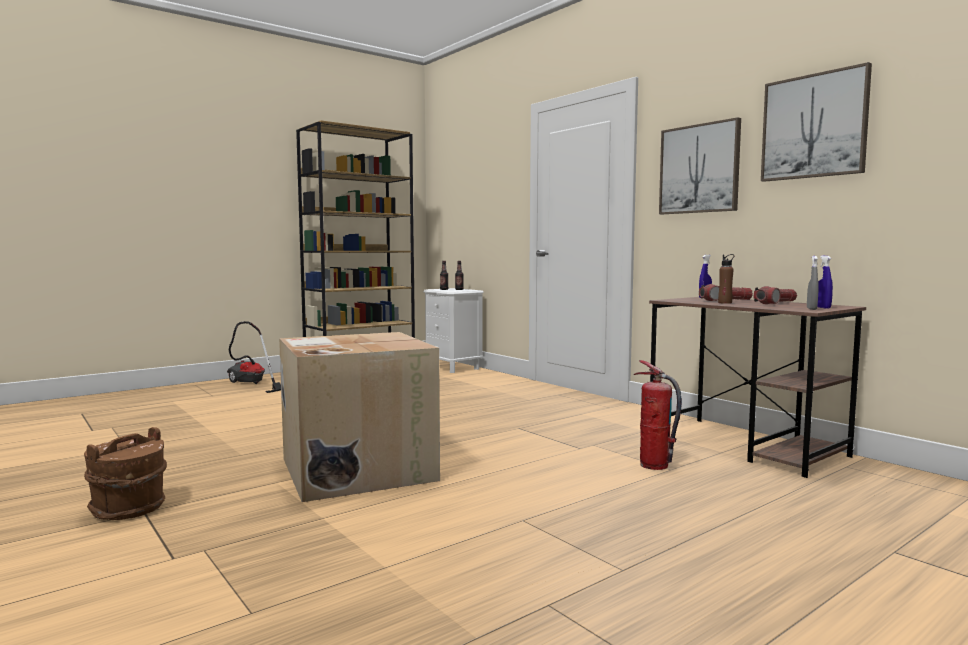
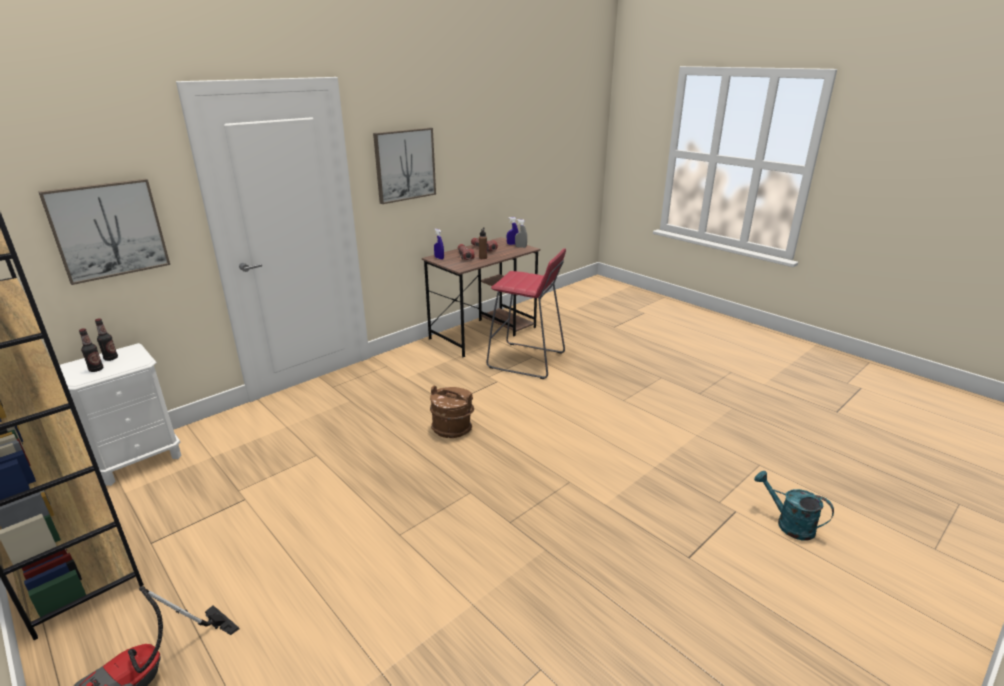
camera: 95 degrees left, 20 degrees up
(94, 596) = (788, 524): none -> turquoise watering can
(129, 509) = (688, 569): brown bucket -> brown bucket (452, 428)
(355, 469) = (564, 470): cardboard box -> none
(654, 465) = (526, 360): fire extinguisher -> red stool
(814, 126) = (470, 137): picture -> picture (108, 230)

